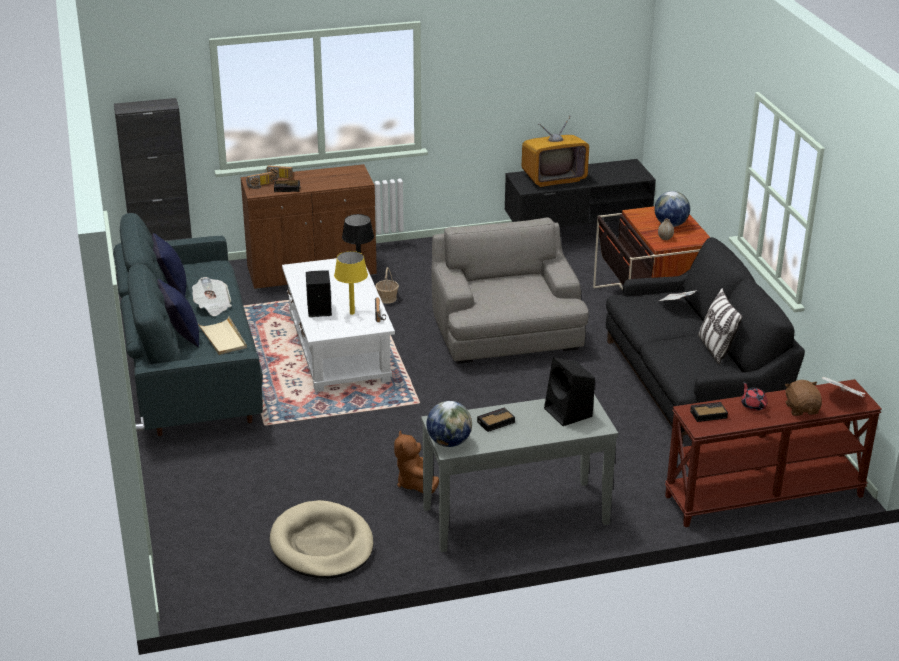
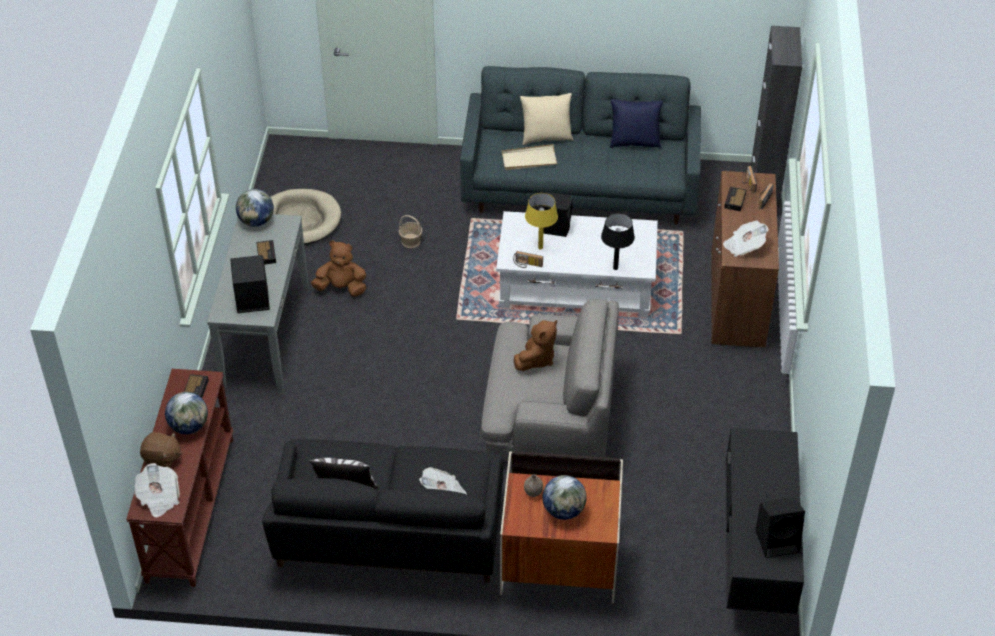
camera: 110 degrees right, 15 degrees up
(180, 336) = (546, 137): blue pillow -> beige pillow
(212, 306) = (588, 161): newspaper -> newspaper (744, 246)
(387, 298) = (658, 342): basket -> basket (410, 241)
(495, 293) = (536, 359): none -> brown plush toy
(553, 177) = (769, 473): television -> none
(610, 169) = (778, 540): none -> black speaker
(753, 405) = (189, 426): red teapot -> globe

